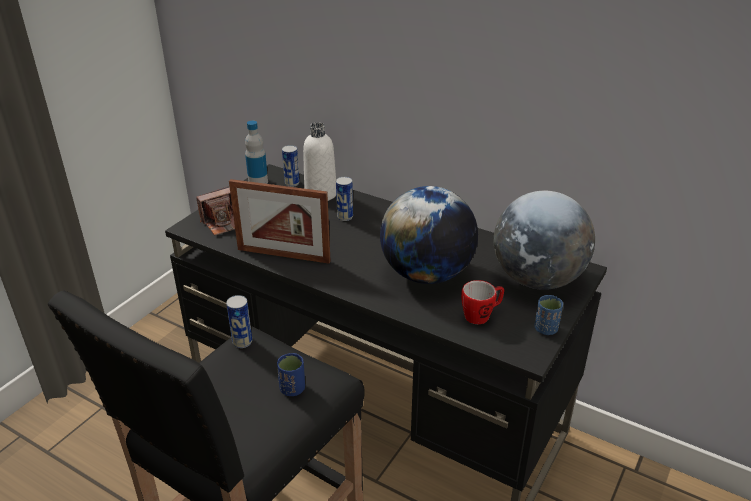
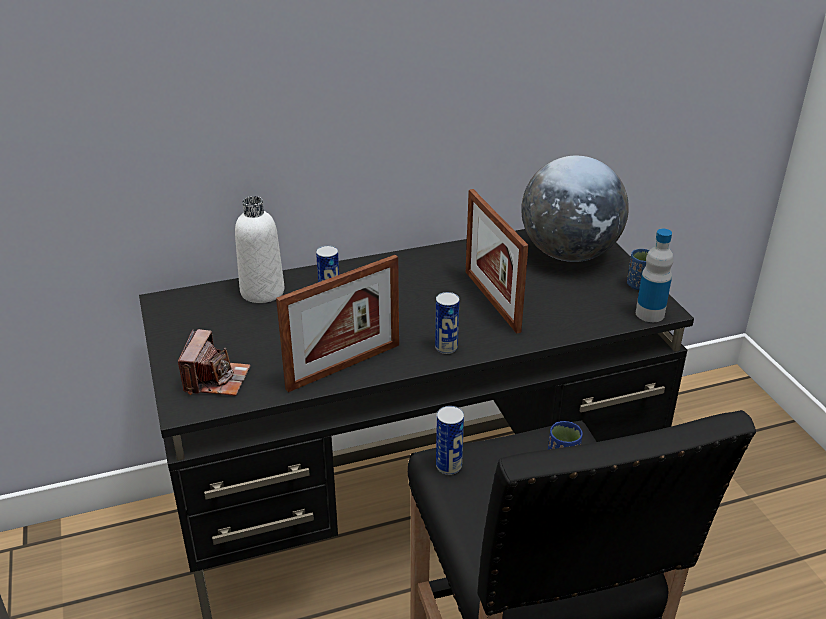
camera: 50 degrees left, 0 degrees up
(258, 182) = (167, 318): bottle -> bottle (650, 314)
(292, 183) = (209, 298): can -> can (446, 347)
(427, 274) = (492, 300): globe -> picture frame
(481, 315) = (586, 304): mug -> none

